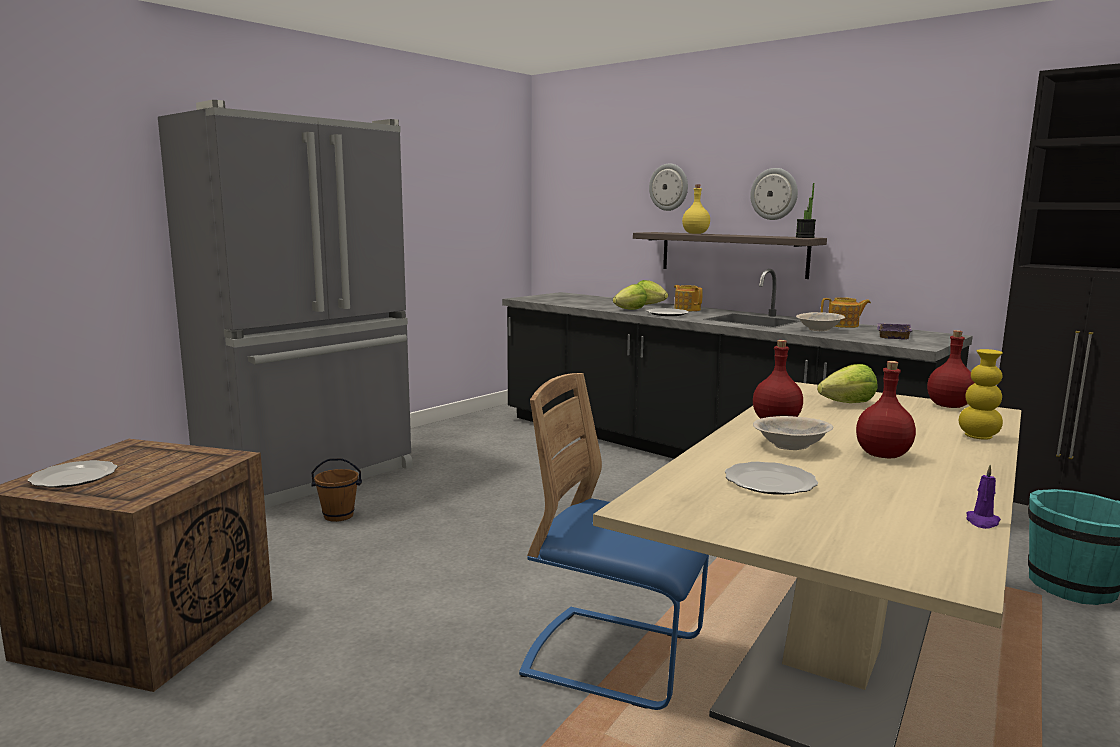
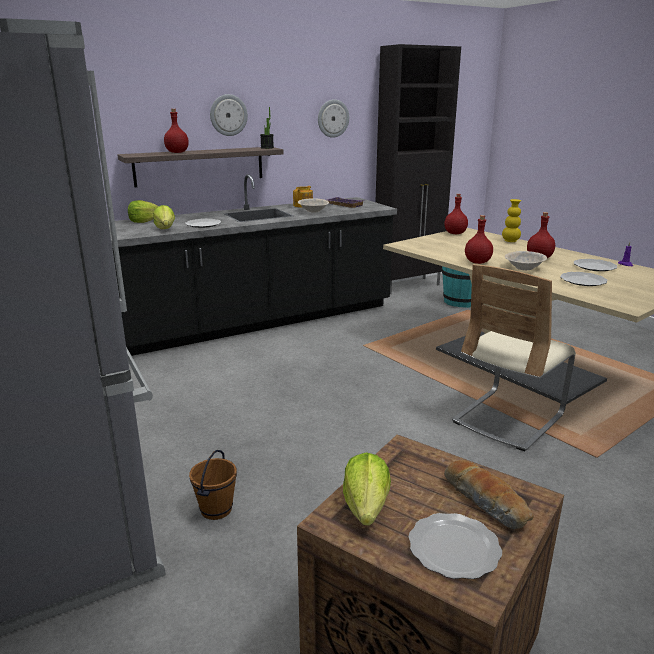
camera: 70 degrees left, 10 degrees up
(132, 485) = (486, 502): none -> bread
(614, 658) = (508, 418): blue chair -> beige chair
(669, 187) = (127, 110): wall clock -> wall clock (333, 118)
(687, 309) = (189, 218): teapot -> none
(695, 233) = (177, 152): yellow bottle -> red bottle
(847, 403) = (443, 245): lettuce -> lettuce (366, 508)
(900, 494) = (595, 267): none -> plate

